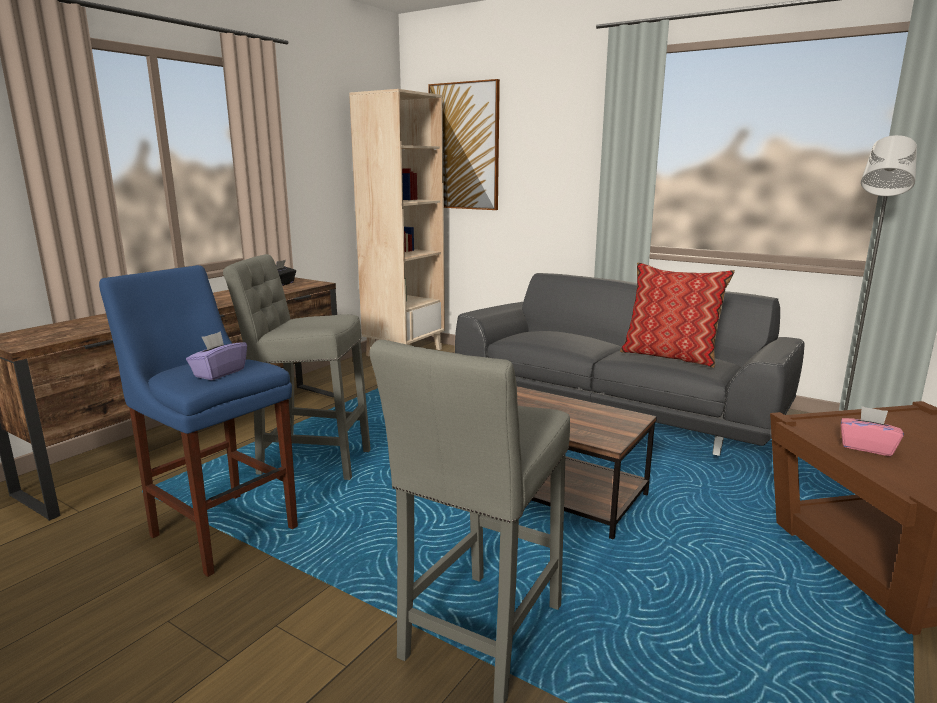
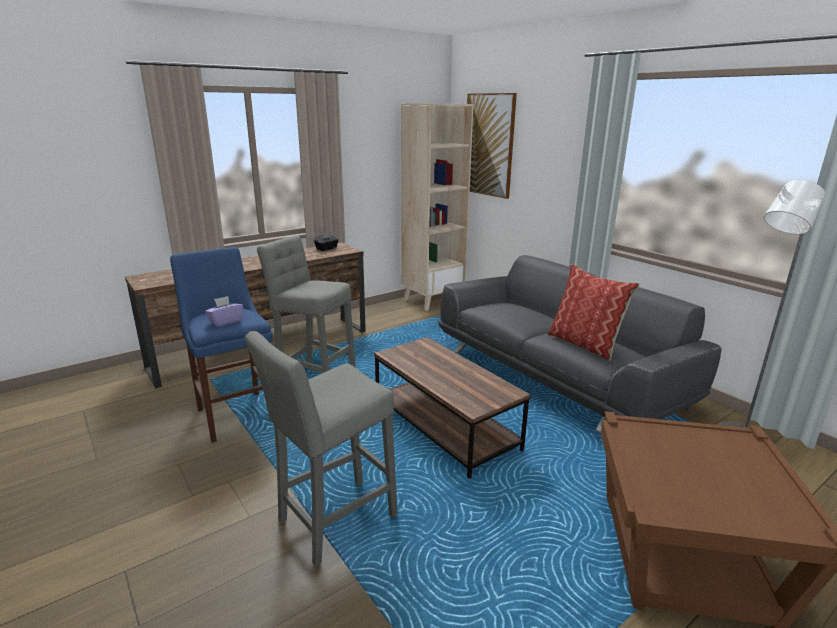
camera: 20 degrees right, 5 degrees up
(866, 447) = (654, 457): pink tissue box -> none

